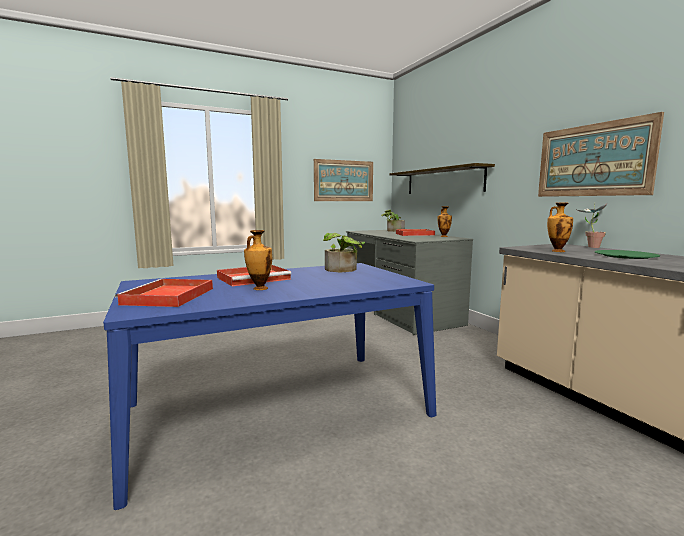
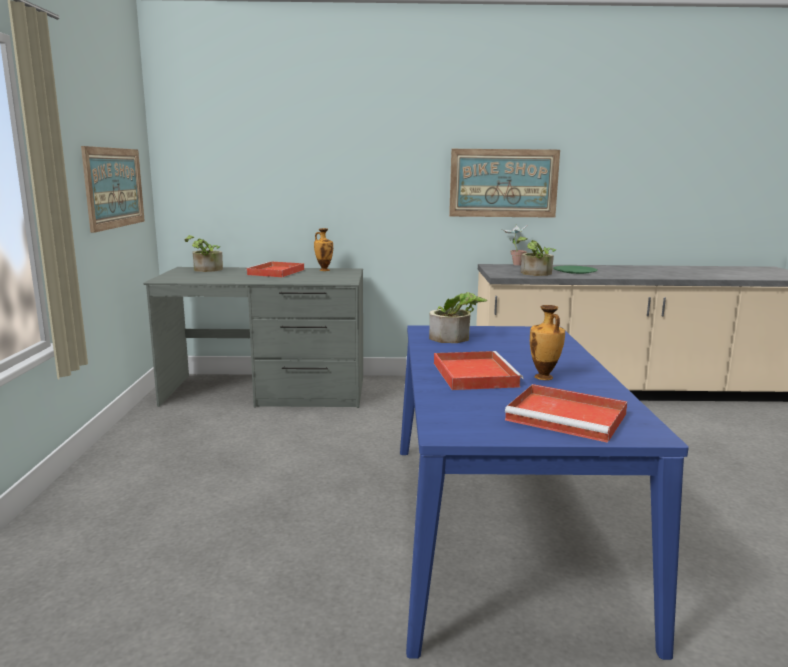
camera: 65 degrees left, 5 degrees up
(443, 181) = (291, 191): shelf -> none
(557, 251) = (534, 274): vase -> potted plant

